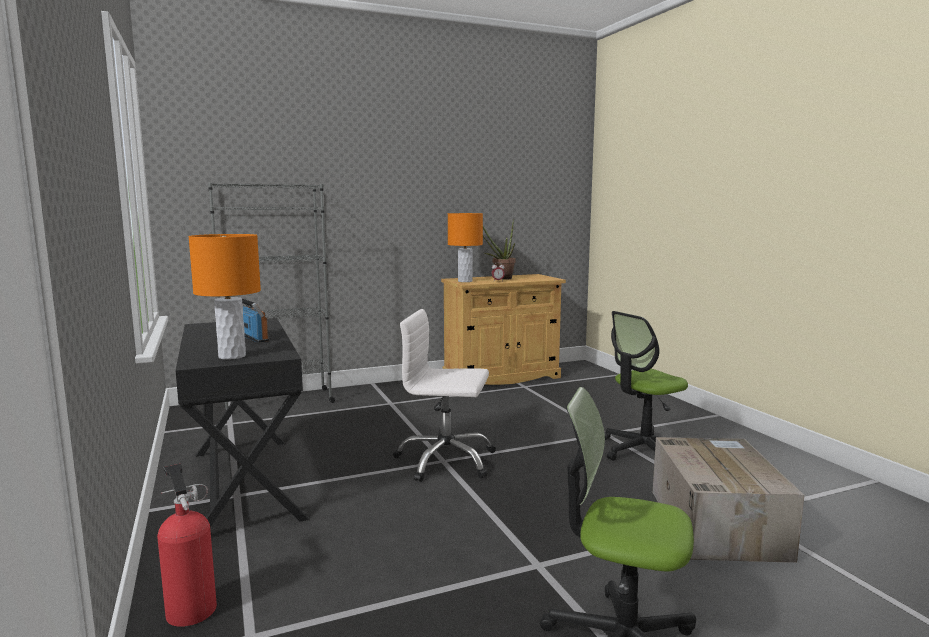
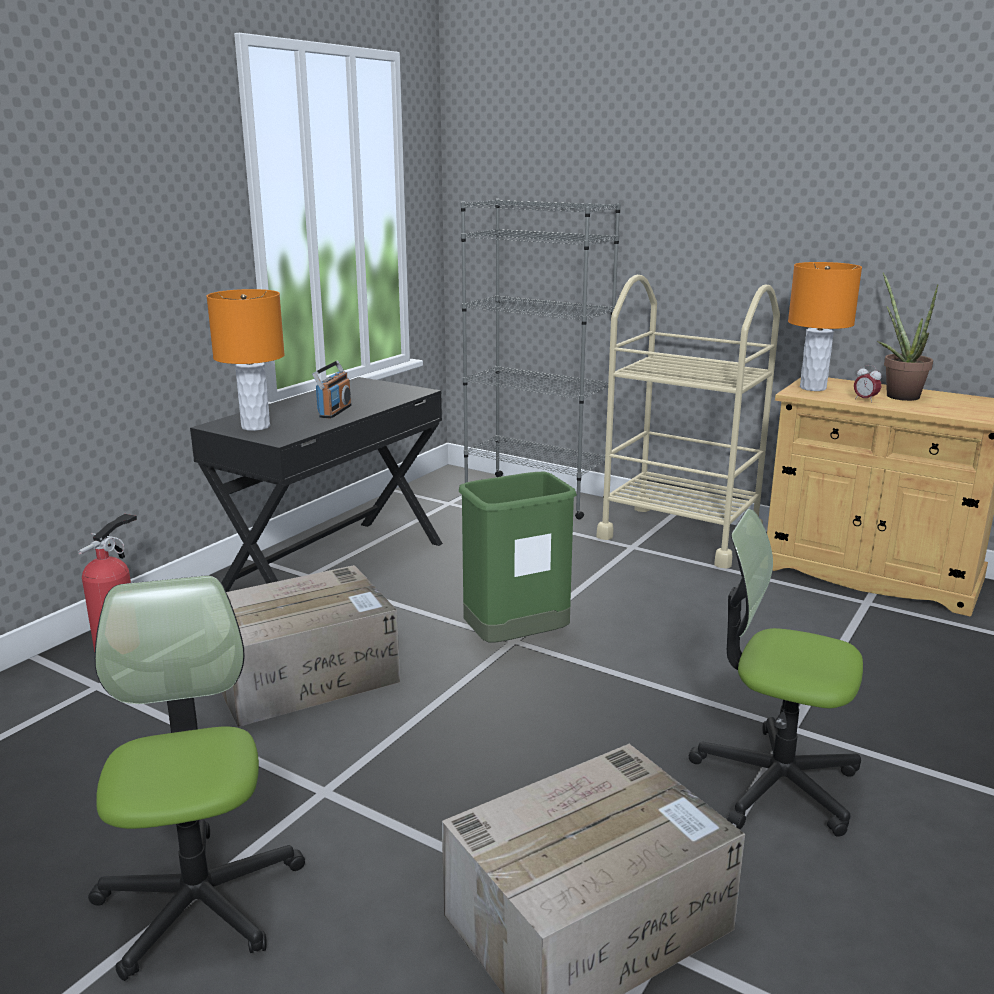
camera: 55 degrees right, 10 degrees up
(382, 534) = (305, 674): none -> cardboard box
(399, 391) = (679, 535): none -> beige cart
(445, 461) = (516, 642): white office chair -> green trash can

